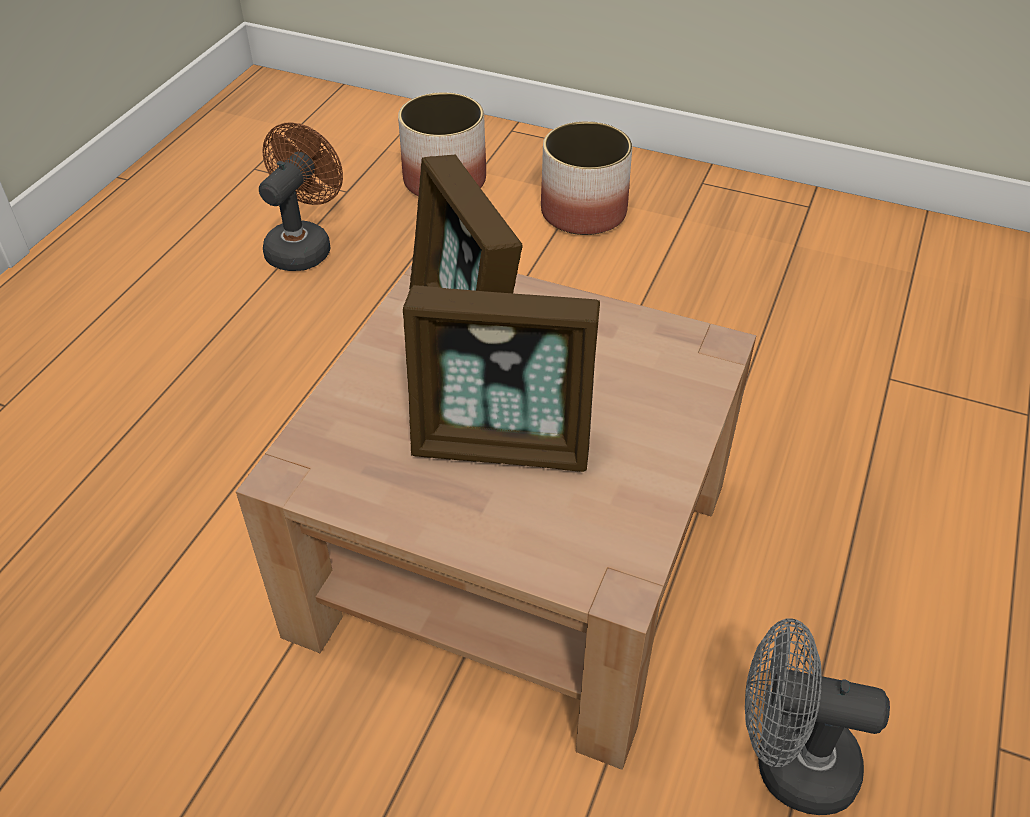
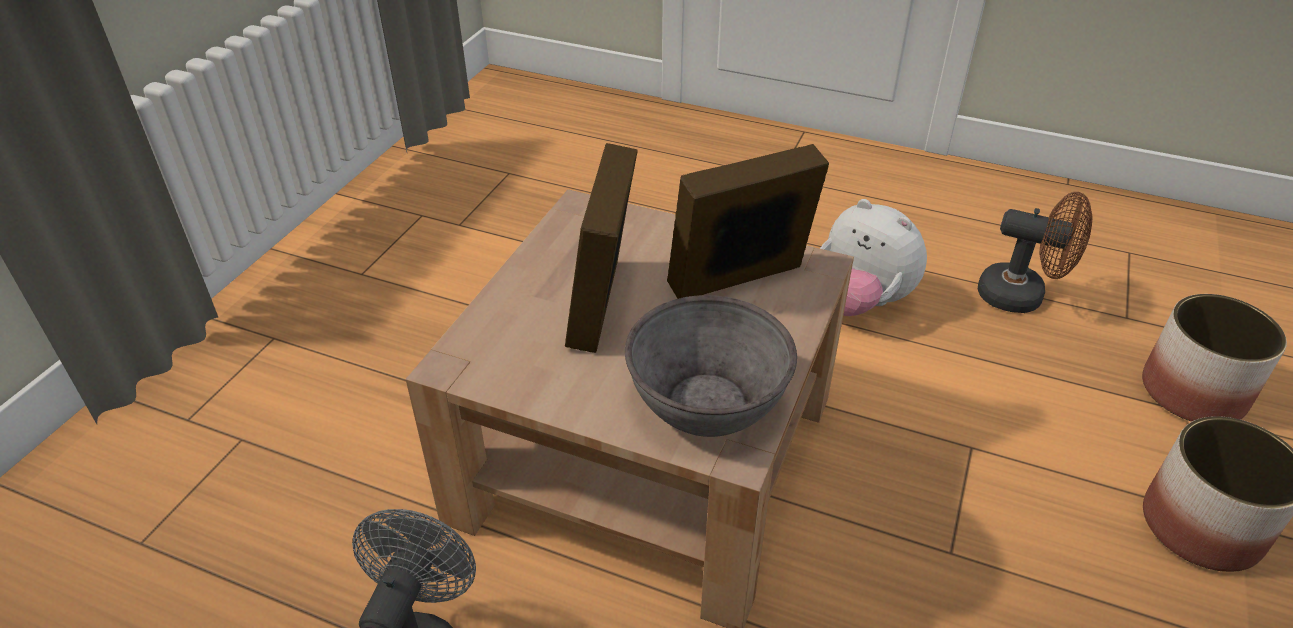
camera: 90 degrees right, 5 degrees down
(288, 360) = (859, 303): none -> plush toy
(654, 362) = (707, 403): none -> grey bowl

